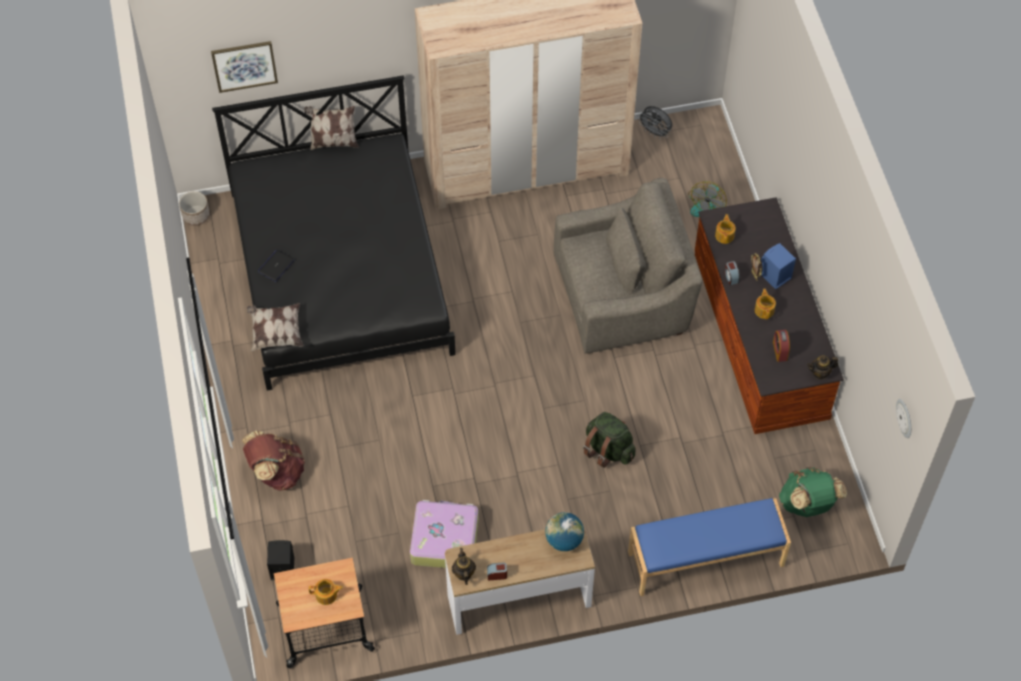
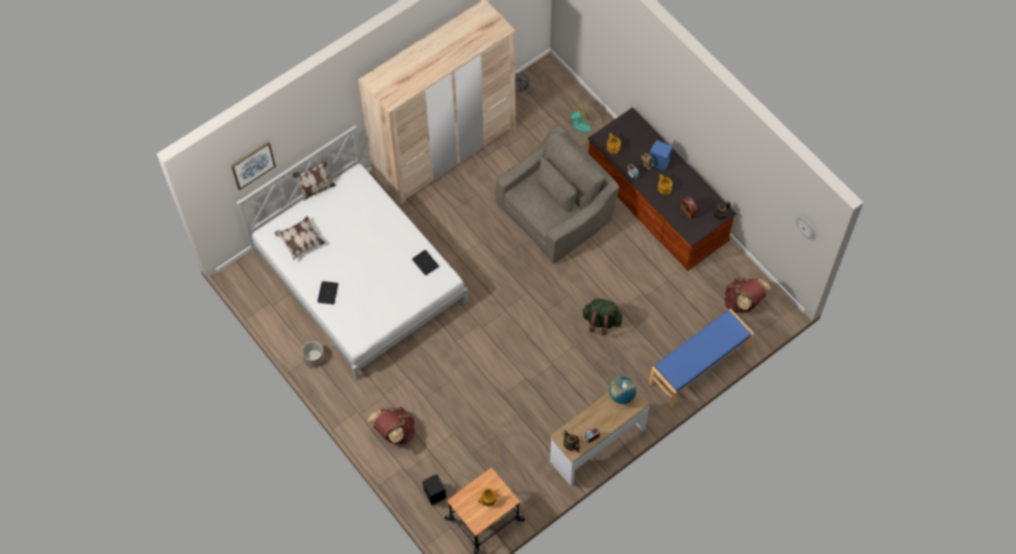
camera: 25 degrees left, 5 degrees up
(196, 215) = (236, 278): planter -> planter (314, 358)
(276, 332) = (354, 339): pillow -> pillow (300, 242)
(339, 273) = (359, 277): black bed -> white bed
(413, 279) = (425, 262): none -> laptop
(444, 539) = (529, 427): suitcase -> none
(706, 204) = (576, 127): fan -> fan turned 105 degrees counterclockwise
(808, 504) = (743, 302): green backpack -> brown backpack

